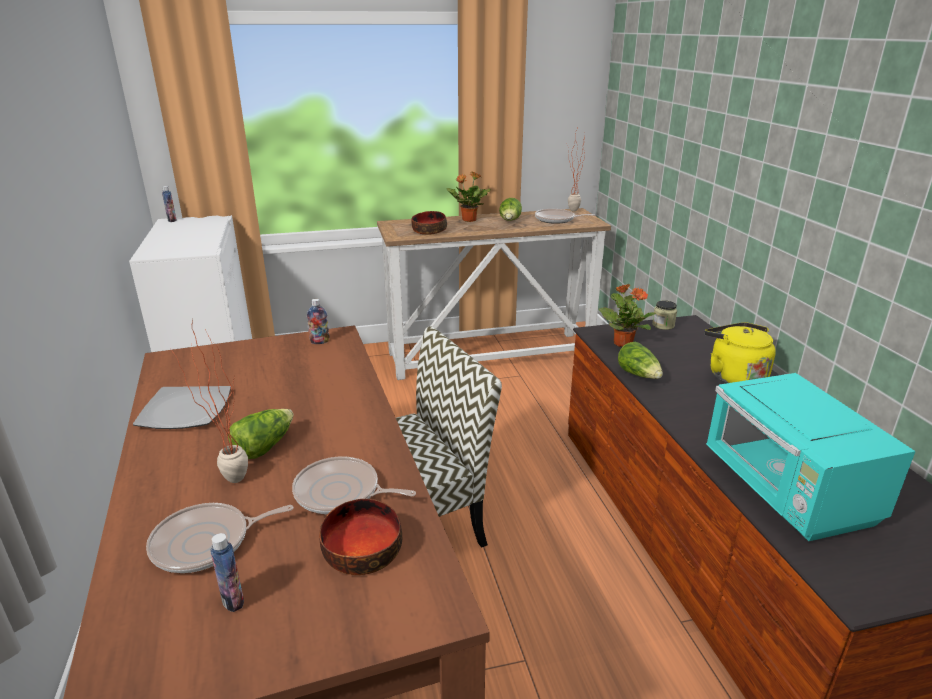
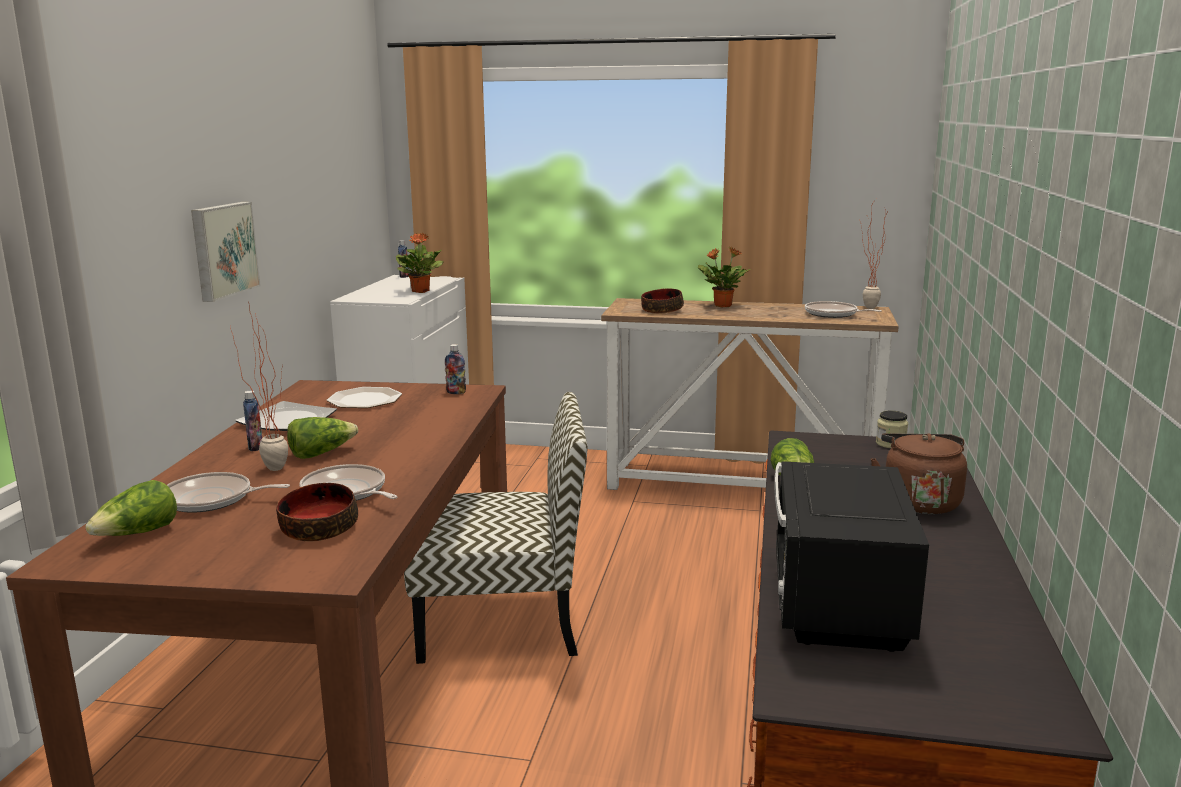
camera: 25 degrees right, 10 degrees down
(45, 236) = (222, 250): none -> picture
(233, 600) = (193, 533): bottle -> bottle (255, 447)
(240, 367) = (364, 400): none -> plate
(510, 221) = (771, 310): lettuce -> lettuce (138, 534)
(622, 343) = (812, 451): potted plant -> potted plant (421, 291)
(733, 376) = (918, 501): yellow kettle -> brown kettle
(787, 491) = (836, 604): turquoise microwave -> black microwave

